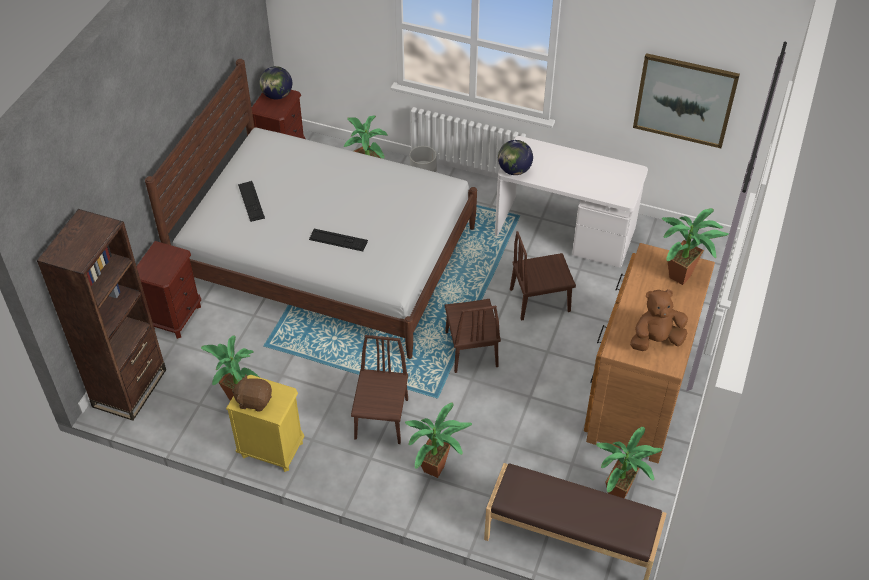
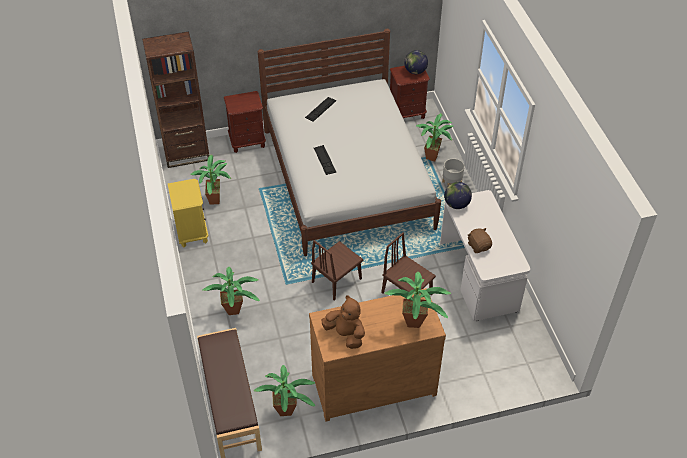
camera: 55 degrees right, 0 degrees up
(254, 400) = (180, 191): brown plush toy -> brown plush toy (479, 246)
(381, 418) = (250, 267): brown chair -> none
(684, 100) = (565, 238): picture -> none

